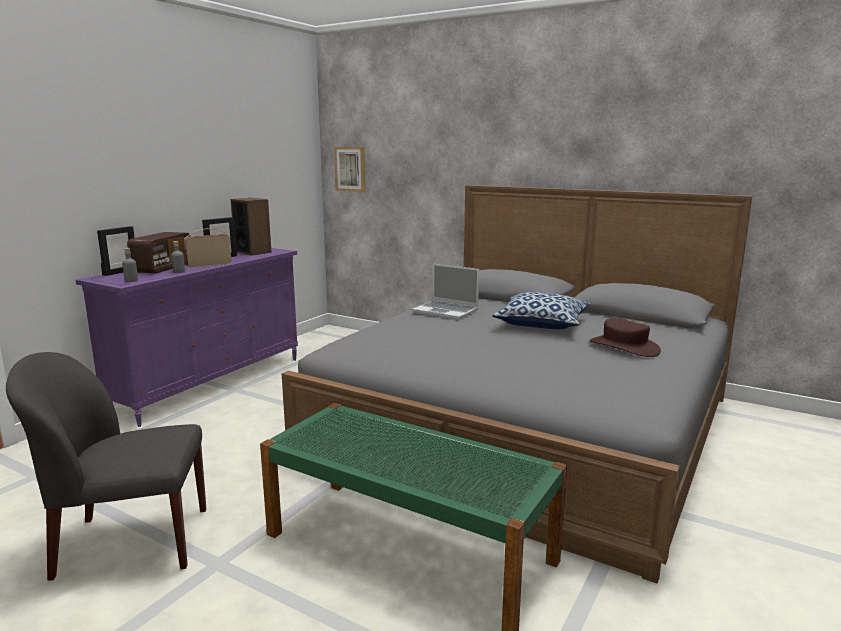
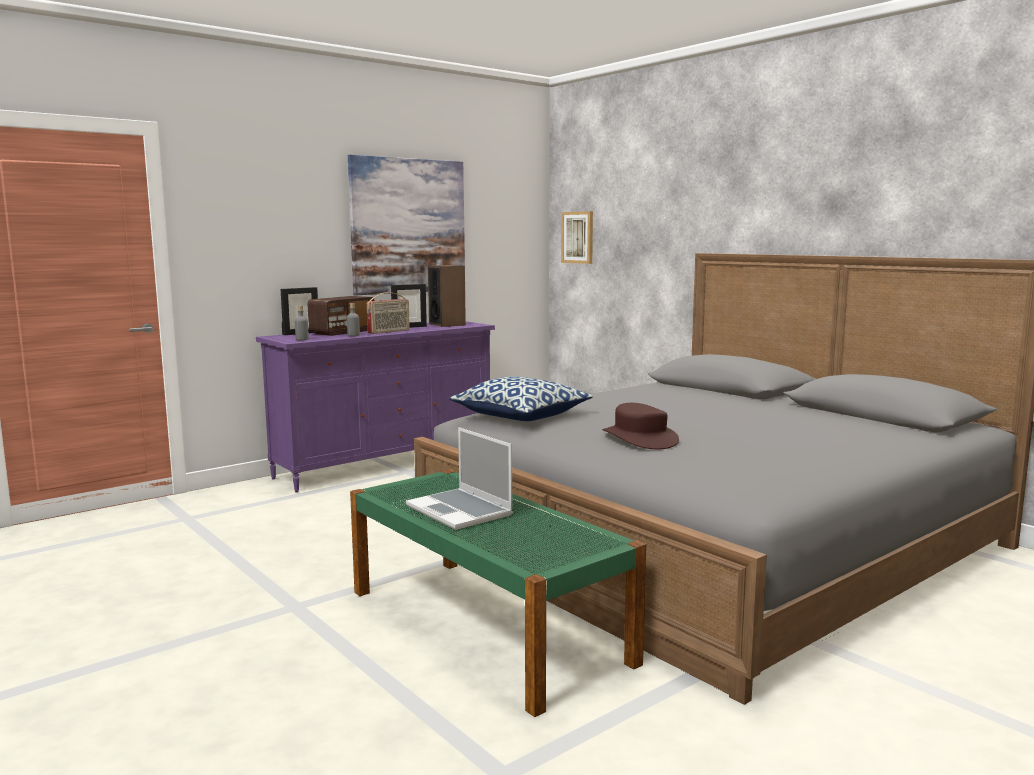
camera: 20 degrees right, 5 degrees down
(129, 543) = (231, 579): grey chair -> none
(208, 162) = (408, 226): none -> picture
(209, 264) = (389, 331): radio -> radio turned 150 degrees clockwise
(446, 311) = (630, 395): laptop -> laptop (461, 511)
(542, 324) = (731, 413): pillow -> pillow (521, 416)
(624, 347) = (809, 440): brown hat -> brown hat (640, 438)

